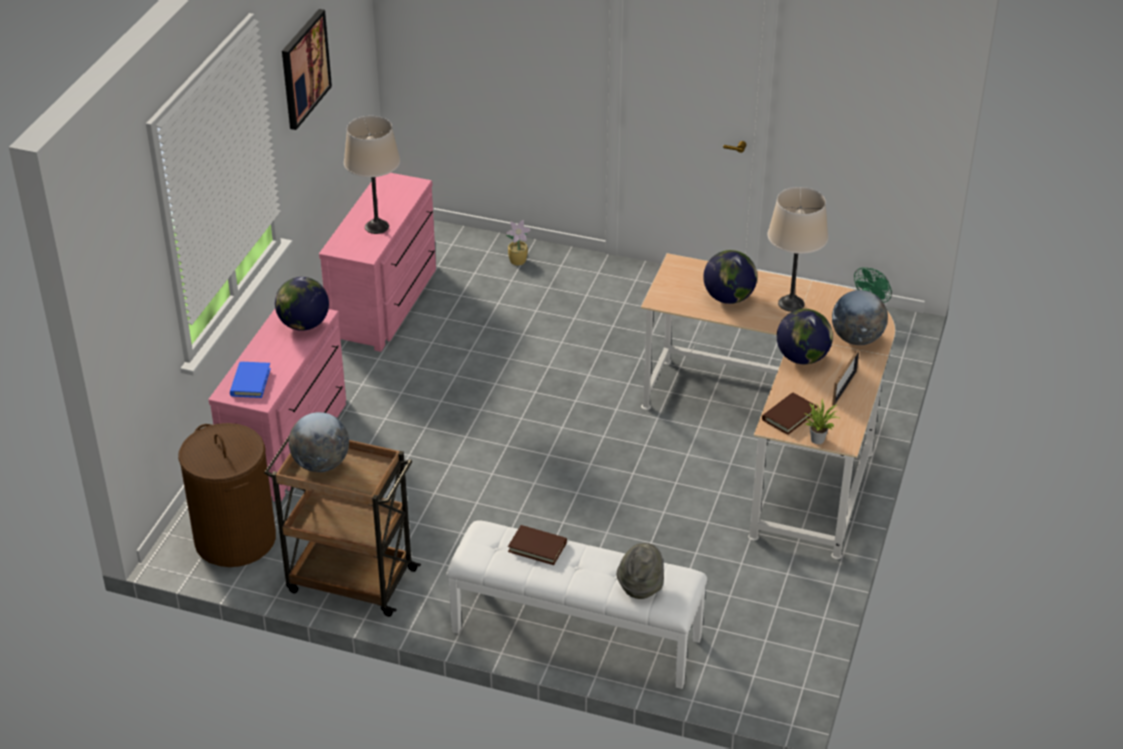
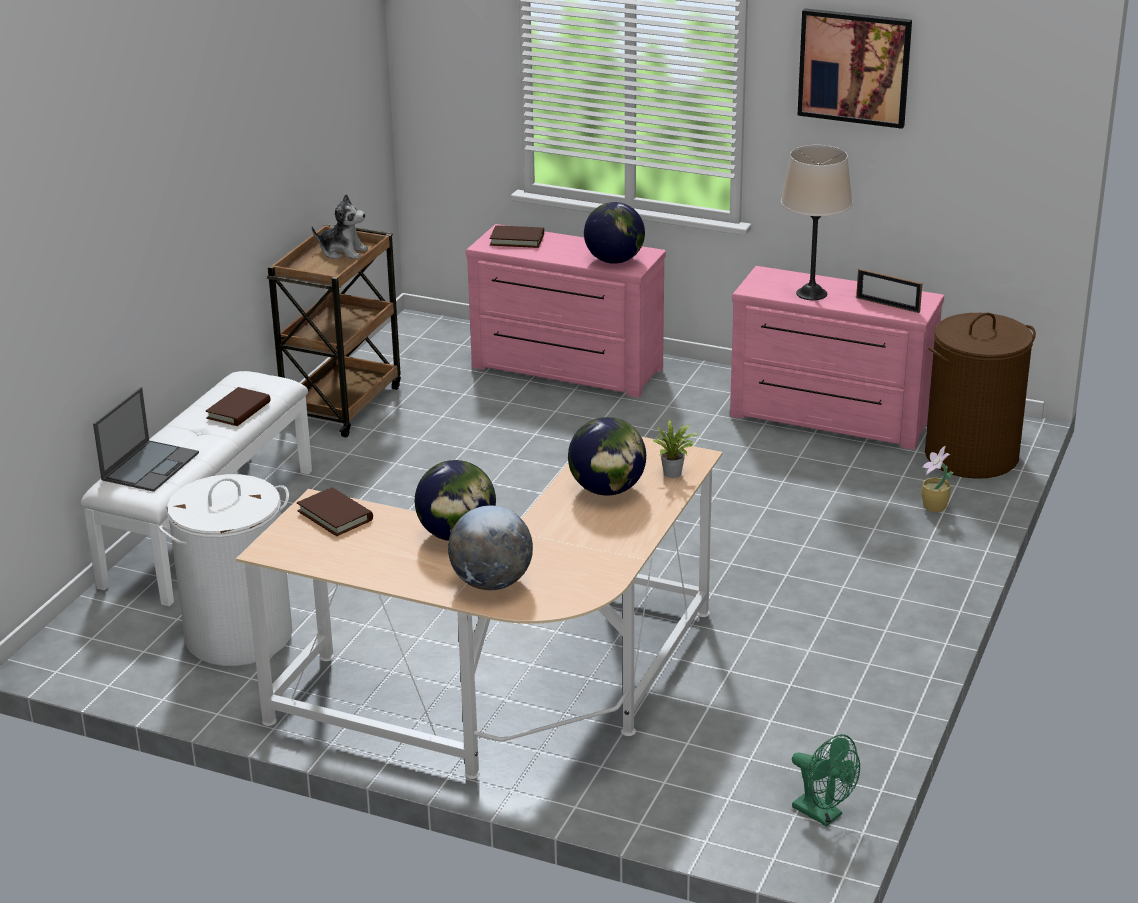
camera: 95 degrees right, 10 degrees down
(234, 539) = (422, 347): brown laundry basket -> brown laundry basket (971, 455)
(250, 382) = (517, 239): blue book -> brown book
(321, 464) = (343, 252): globe -> plush toy
(641, 585) = (150, 466): grey hat -> laptop
(735, 589) = (238, 636): none -> white laundry basket
(791, 304) = (587, 537): beige table lamp -> none
(818, 438) = (282, 532): potted plant -> potted plant (674, 474)
(844, 388) = (381, 562): picture frame -> picture frame (887, 305)

